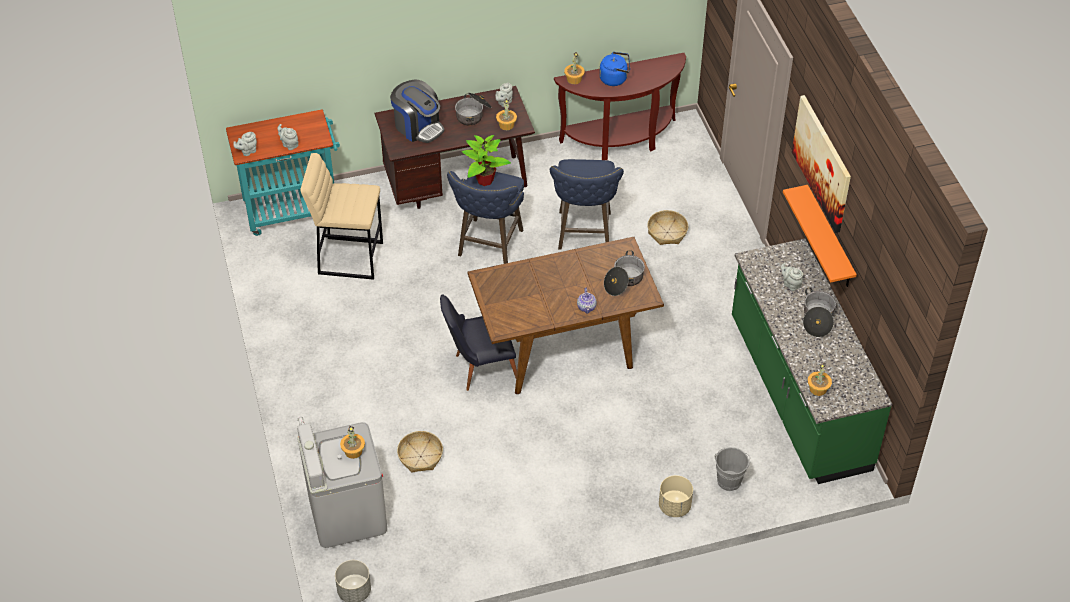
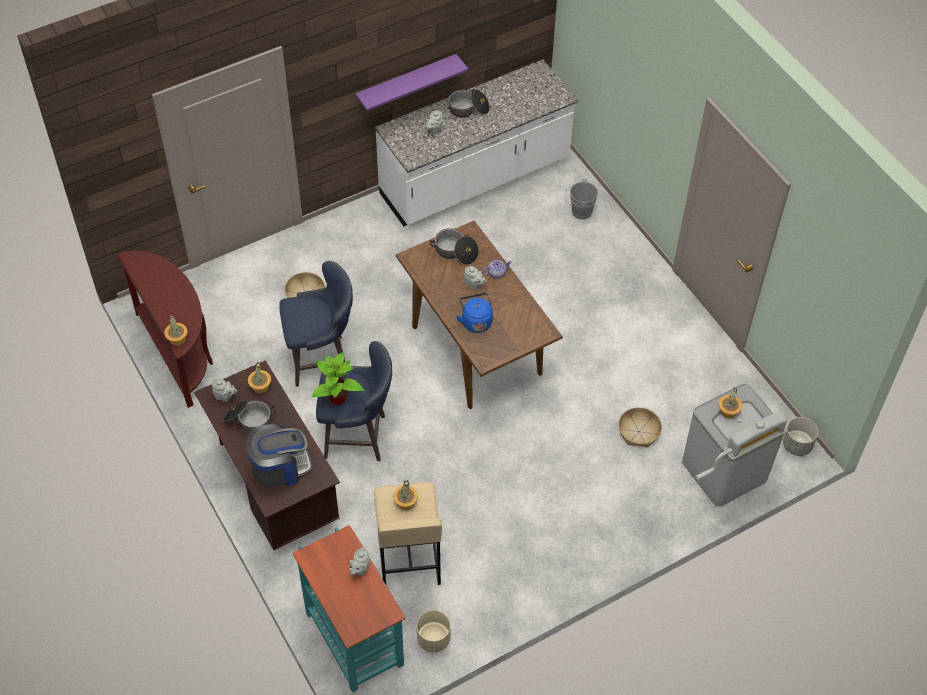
camera: 105 degrees left, 5 degrees up
(247, 151) = (382, 610): grey teapot -> grey teapot (474, 285)
(418, 127) = (280, 467): coffee machine -> coffee machine turned 45 degrees clockwise
(479, 368) = (520, 409): black chair -> none
(615, 79) = (170, 304): blue kettle -> blue kettle (476, 321)
(674, 506) = (620, 242): beige planter -> beige planter (434, 639)
(797, 394) = (475, 179): green counter -> white counter
(818, 389) = (544, 102): potted plant -> potted plant (405, 502)
(822, 163) = (371, 51): picture -> none
(829, 238) = (406, 83): orange shelf -> purple shelf

